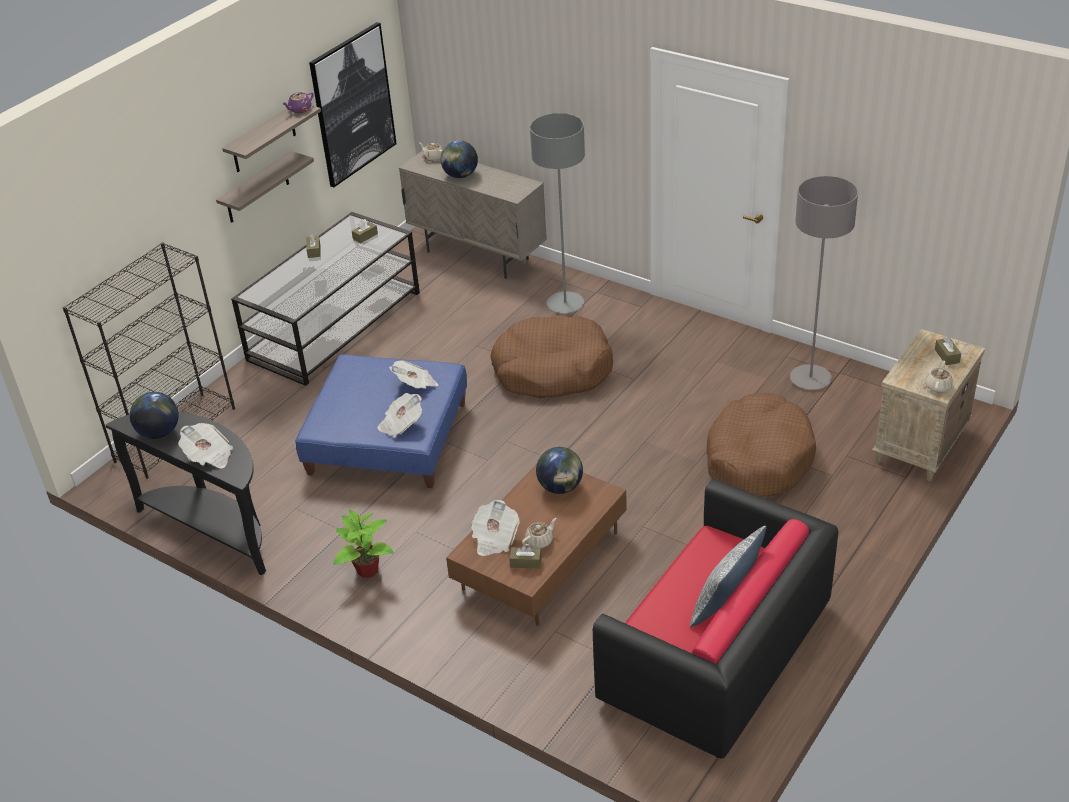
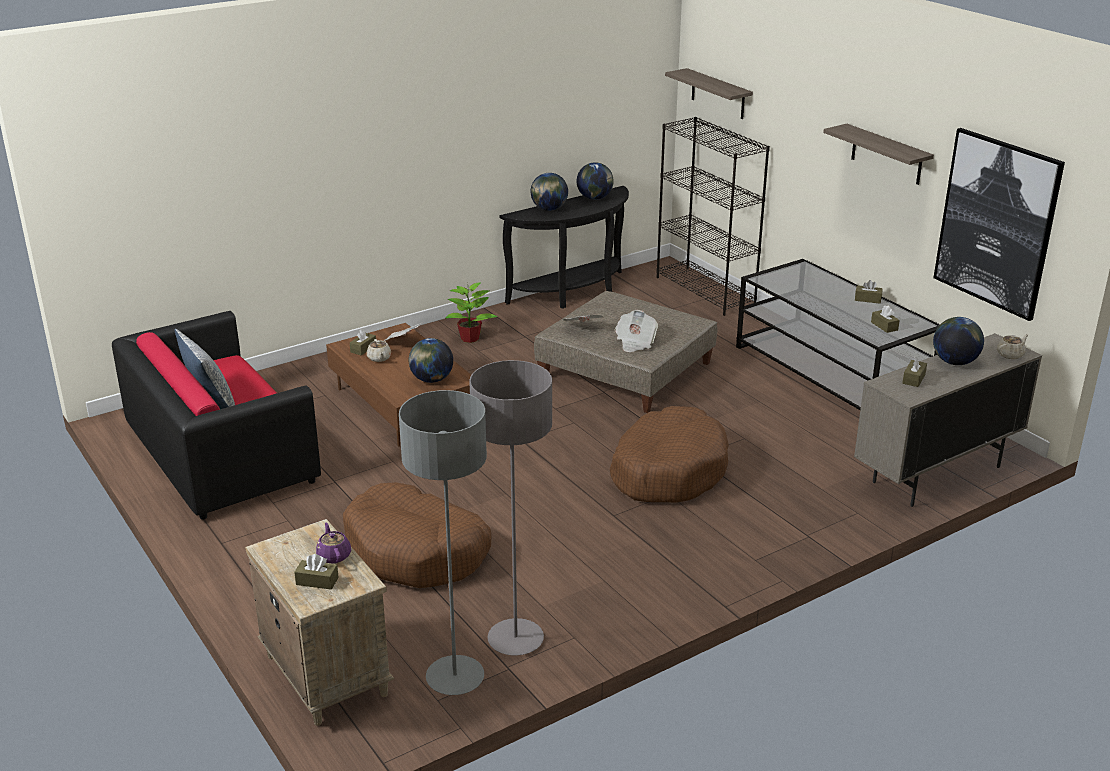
camera: 110 degrees right, 10 degrees down
(209, 456) = (549, 209): newspaper -> globe
(257, 188) = (864, 194): shelf -> shelf (718, 94)
(300, 110) = (910, 153): purple teapot -> purple teapot (334, 555)
(388, 438) = (625, 370): blue ottoman -> beige ottoman
(499, 186) = (913, 379): none -> brown tissue box
(565, 304) = (793, 508): grey floor lamp -> grey floor lamp (455, 677)
(938, 386) = (276, 551): beige teapot -> none

